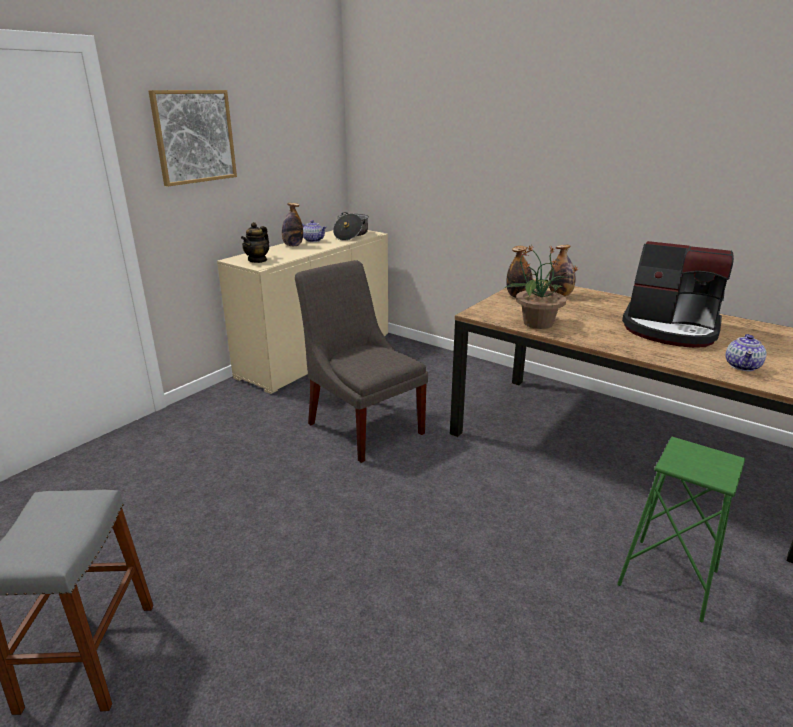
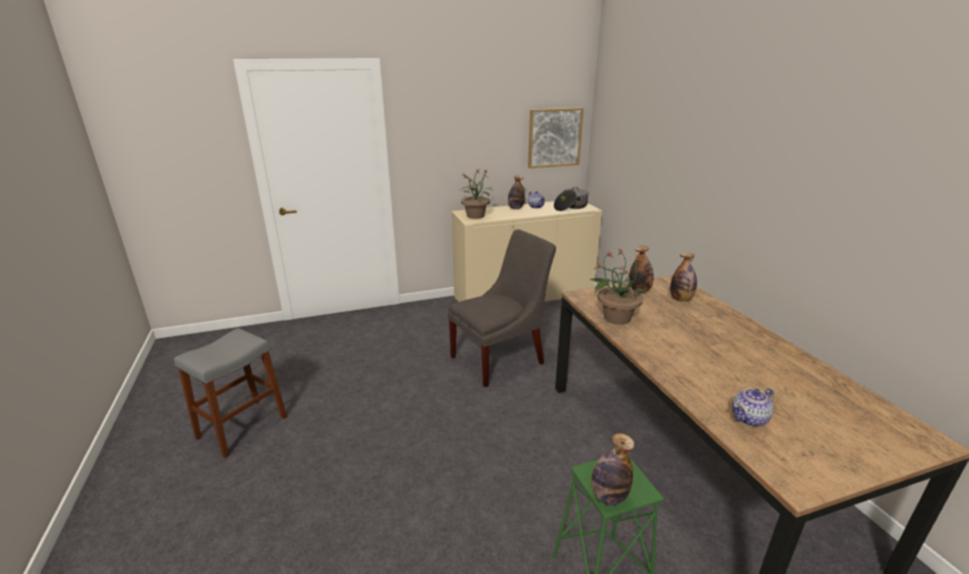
camera: 35 degrees right, 0 degrees up
(194, 136) = (445, 123): picture -> picture (554, 137)
(258, 260) = (475, 216): teapot -> potted plant
(363, 425) = (500, 358): grey chair -> grey chair turned 60 degrees clockwise
(670, 329) = (735, 361): coffee machine -> none
(714, 476) = (608, 496): none -> bottle

